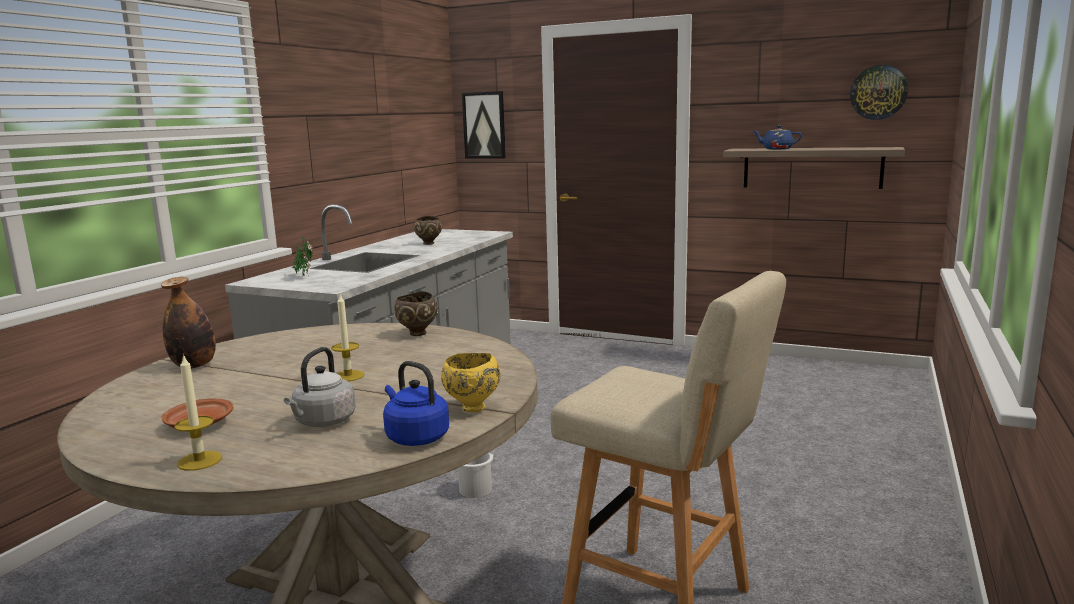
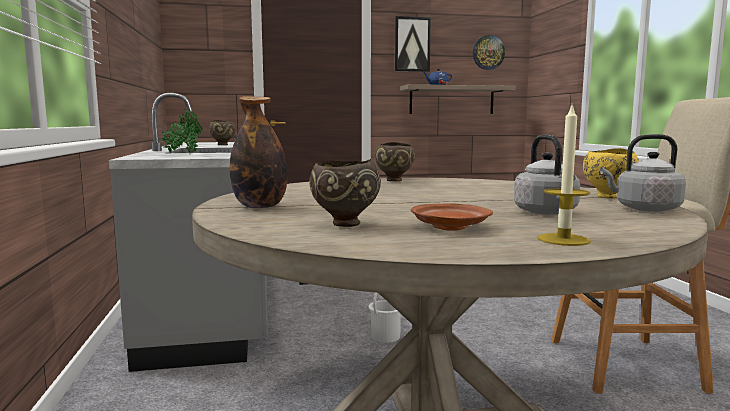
camera: 35 degrees left, 5 degrees down
(162, 403) = (344, 224): none -> brown bowl
(348, 376) = (444, 197): candle -> none
(415, 437) = (644, 209): blue kettle -> grey kettle
(484, 125) = (195, 61): picture -> picture (412, 44)

